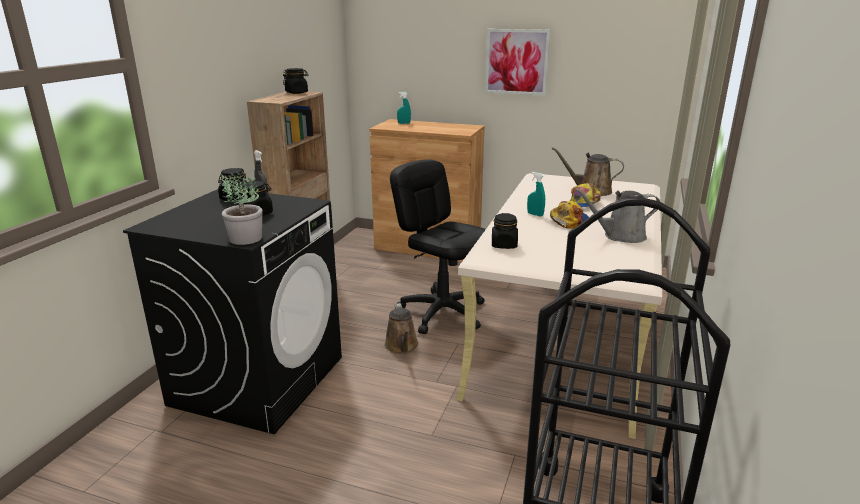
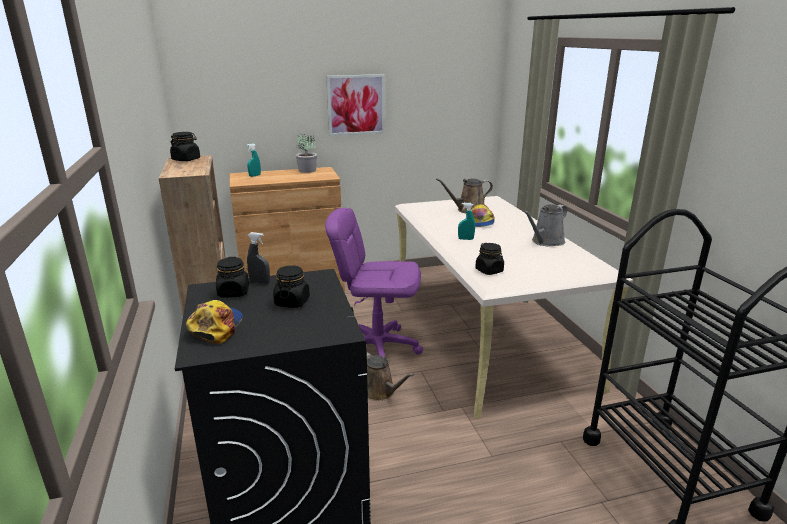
camera: 35 degrees left, 0 degrees up
(245, 239) = (337, 331): potted plant -> potted plant (307, 170)
(442, 312) = (377, 348): black office chair -> purple office chair
(568, 220) = (495, 238): cap -> cap (215, 326)

